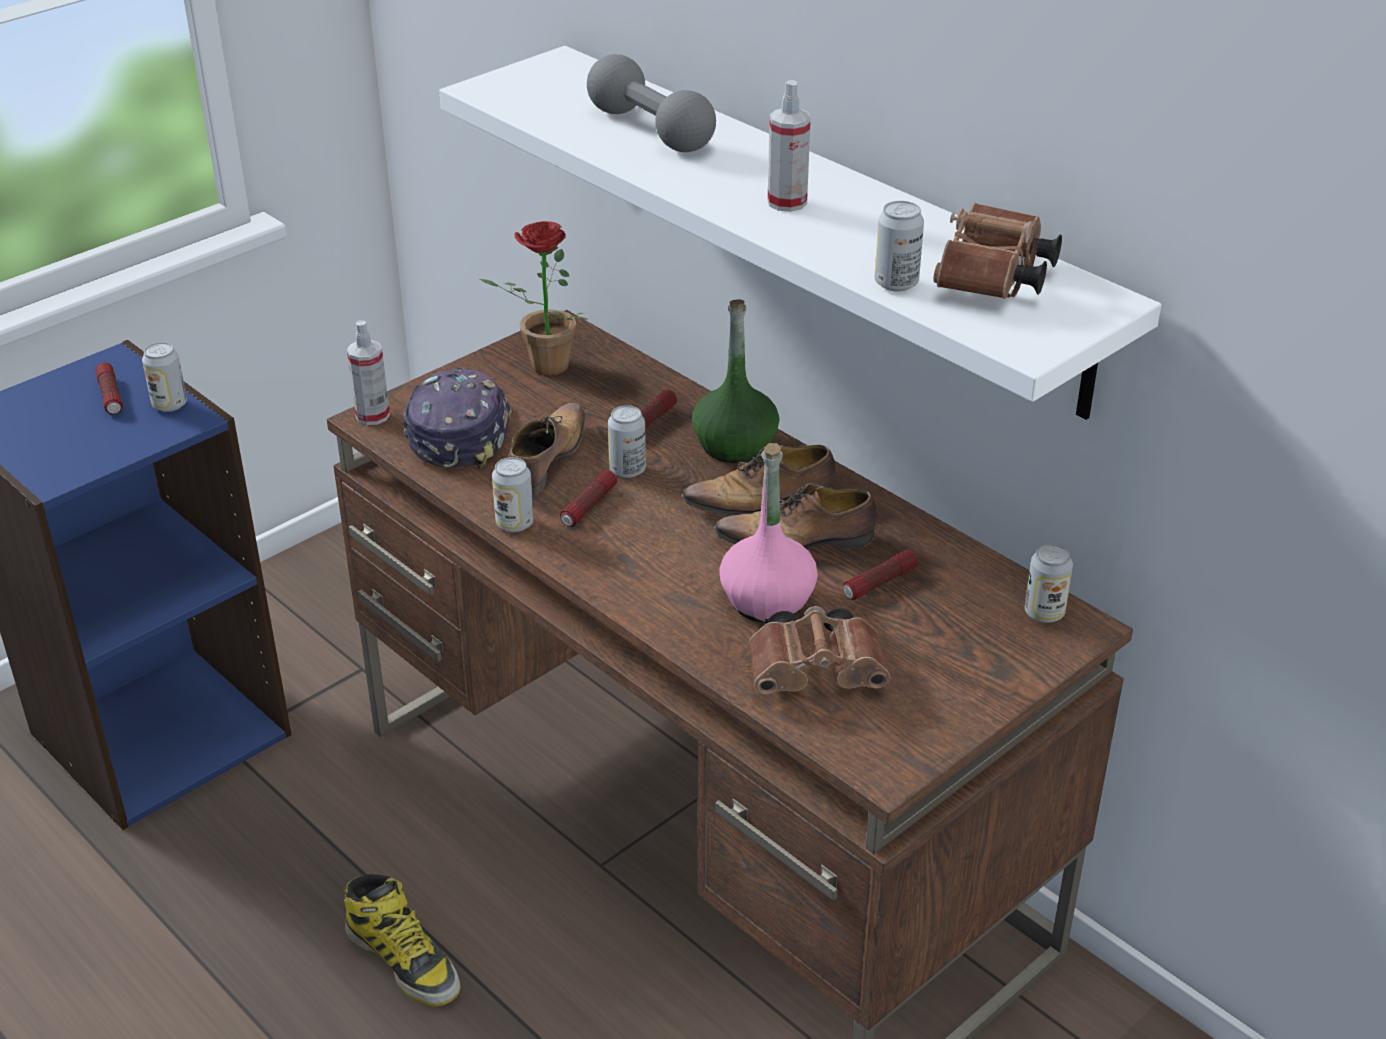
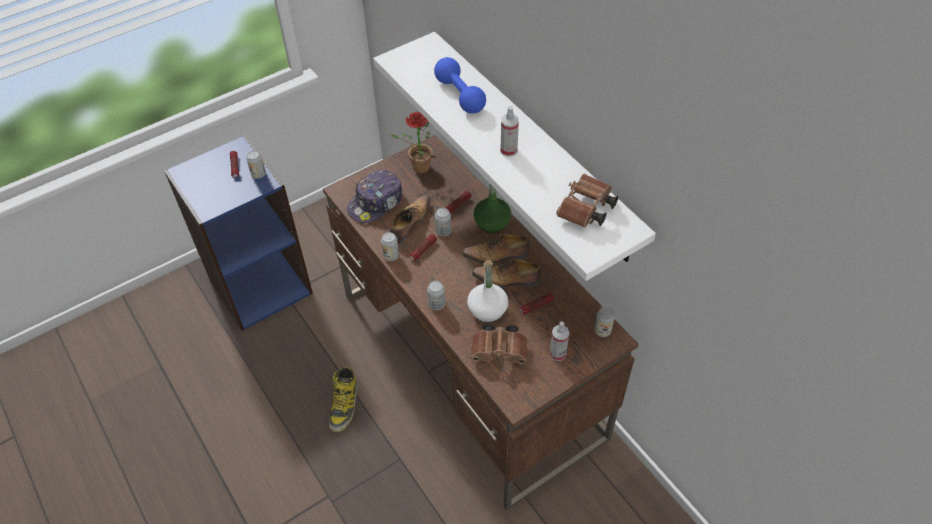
camera: 10 degrees right, 15 degrees up
(372, 415) = (341, 189): spray bottle -> spray bottle (557, 353)
(404, 959) = (344, 405): boot -> boot turned 45 degrees clockwise
(459, 433) = (376, 203): cap -> cap turned 150 degrees counterclockwise
(650, 130) = (460, 95): grey dumbbell -> blue dumbbell
(767, 601) = (487, 310): pink bottle -> white bottle
(896, 283) = (543, 208): can -> can (436, 304)

